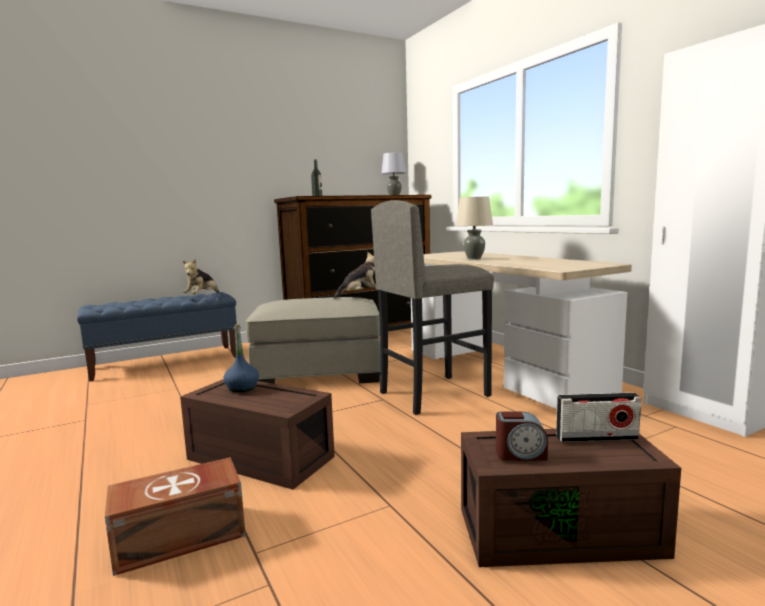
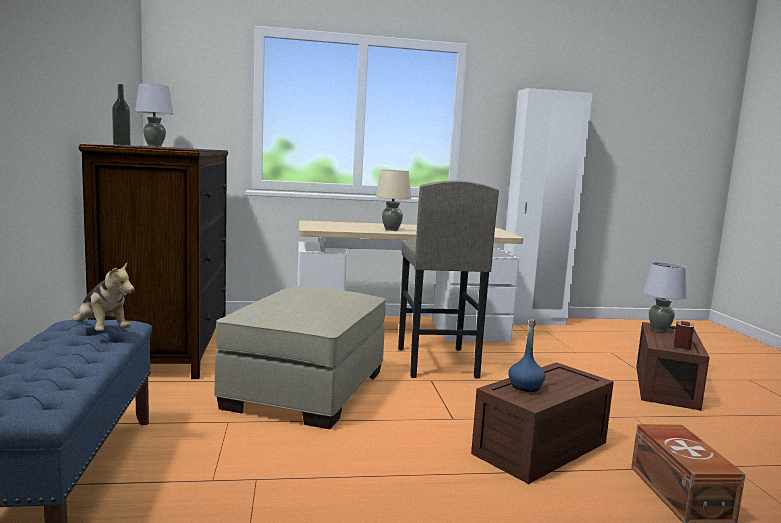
camera: 70 degrees left, 0 degrees up
(360, 295) = (309, 283): plush toy -> none
(596, 438) = (659, 329): radio -> grey table lamp

